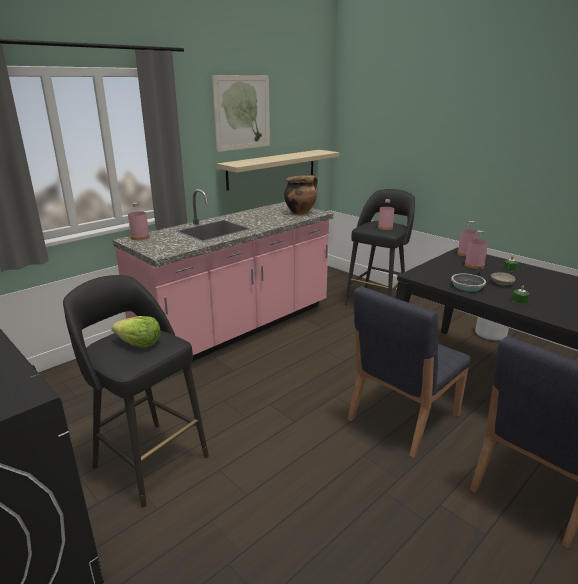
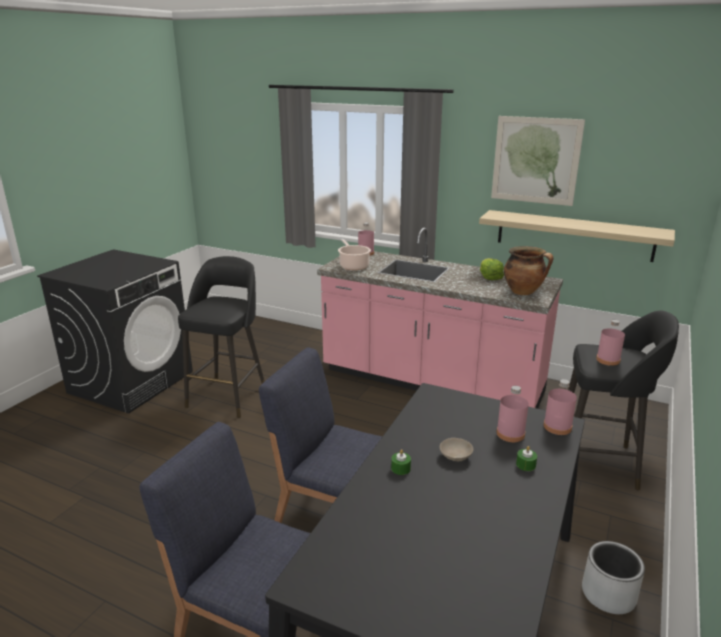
camera: 70 degrees right, 0 degrees up
(139, 343) = (218, 306): lettuce -> lettuce (489, 277)
(169, 246) = (353, 266): none -> cooking pot
(468, 285) = (428, 429): frying pan -> none

